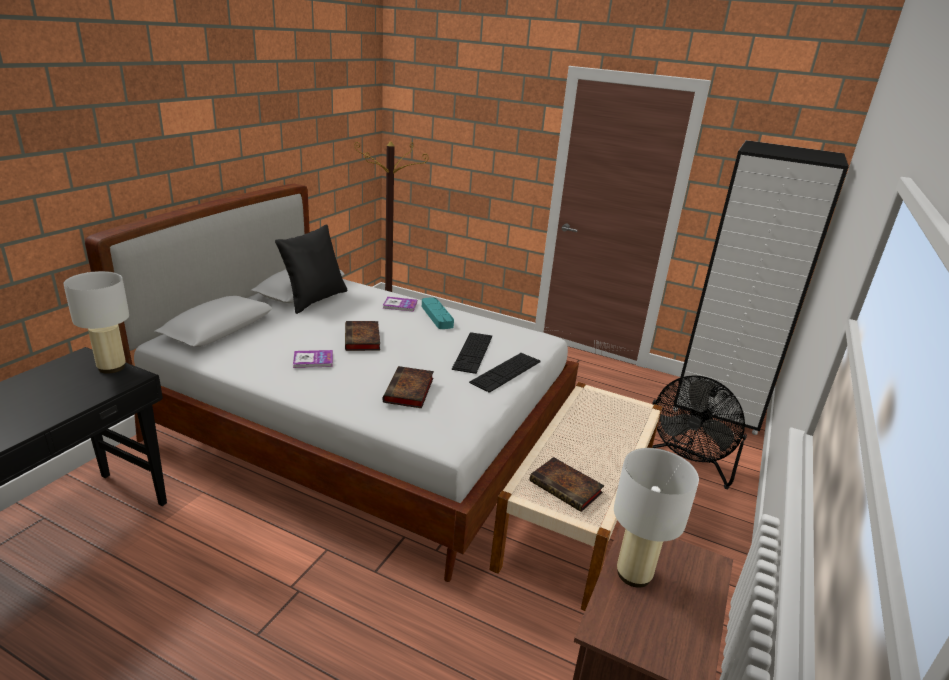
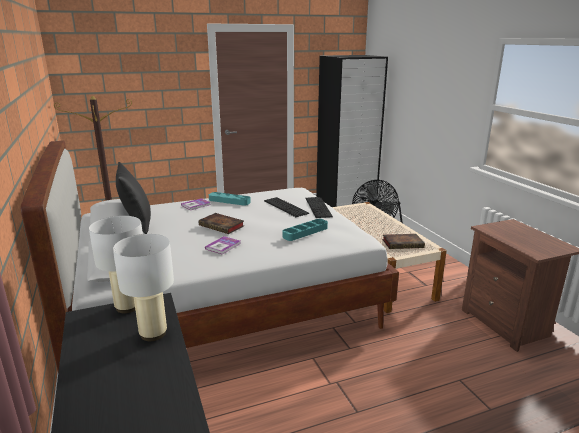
camera: 45 degrees left, 5 degrees down
(409, 391) = (305, 232): book -> turquoise tray
(633, 573) = (508, 237): white table lamp -> white table lamp (153, 333)

